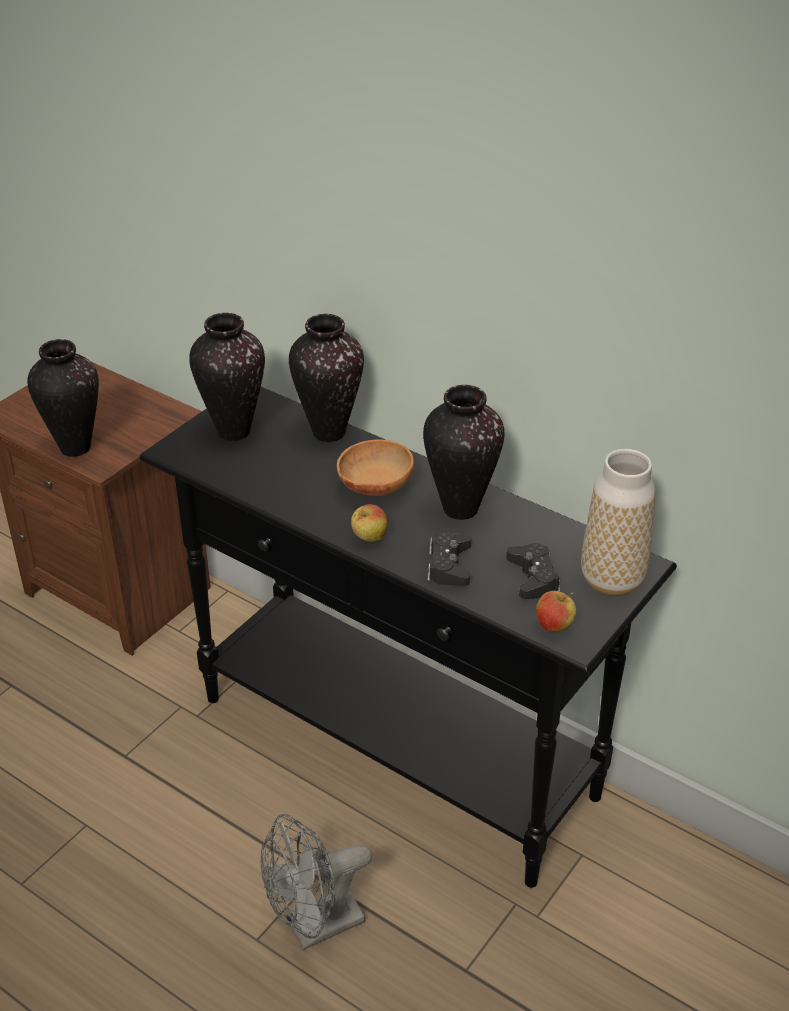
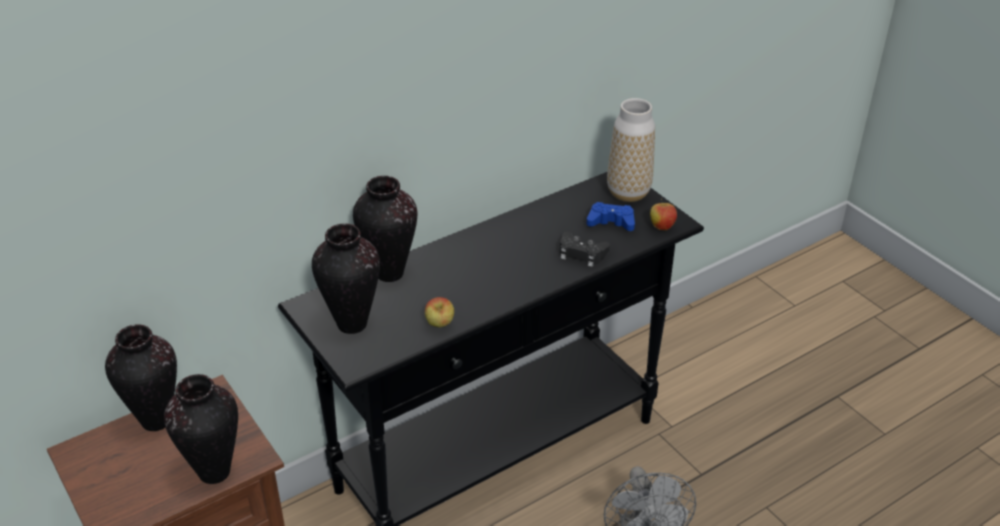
camera: 70 degrees left, 0 degrees up
(369, 538) = (533, 282): apple -> apple (440, 325)
(374, 487) = (474, 266): brown bowl -> none
(459, 508) = (521, 233): vase -> vase (155, 420)
(533, 577) = (611, 222): black game controller -> blue game controller

